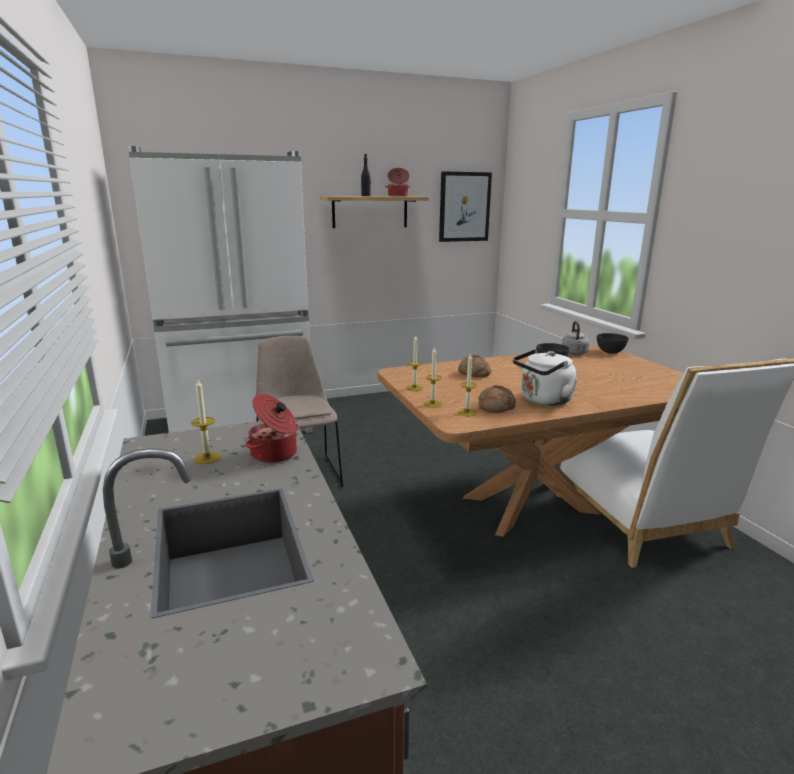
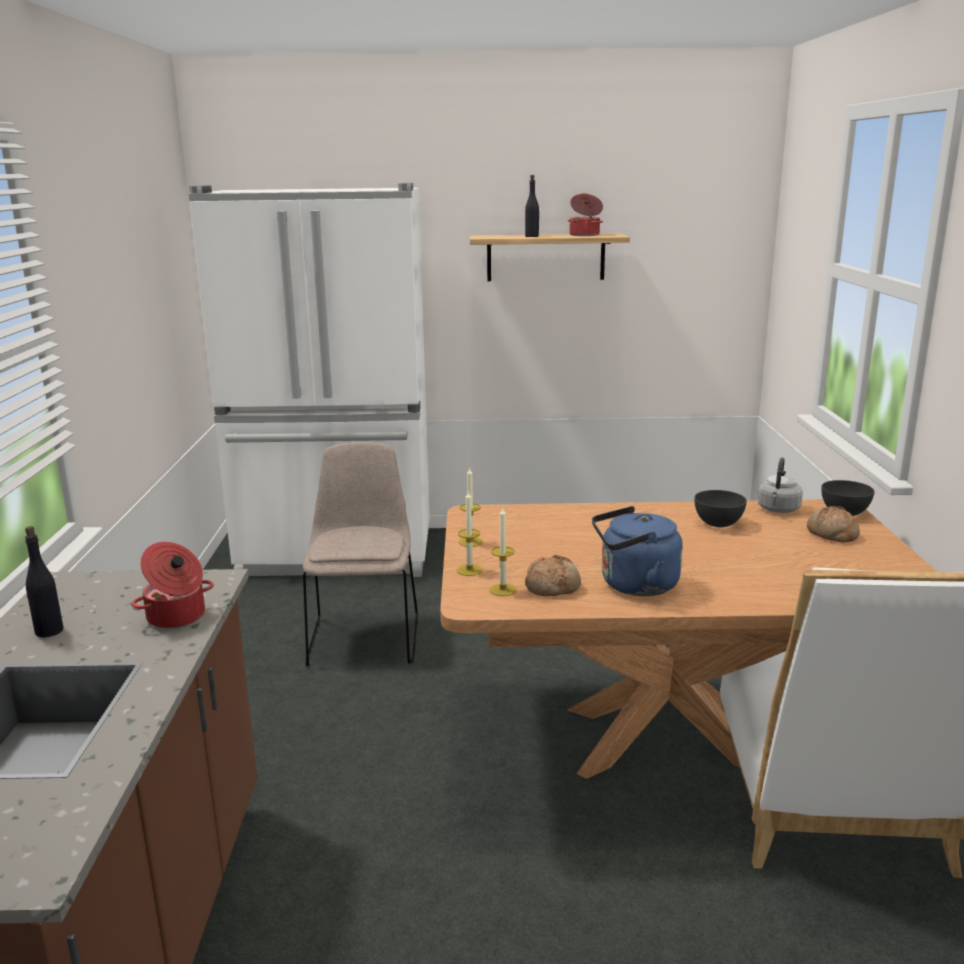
camera: 20 degrees right, 0 degrees up
(173, 479) = (49, 631): none -> black bottle
(207, 458) = (104, 610): candle -> none
(464, 207) = (703, 248): picture -> none
(474, 373) = (579, 528): bread -> bread (831, 534)
(543, 400) = (634, 585): white kettle -> blue kettle

